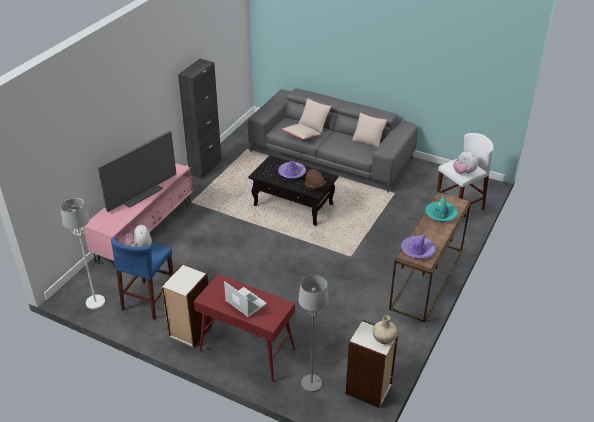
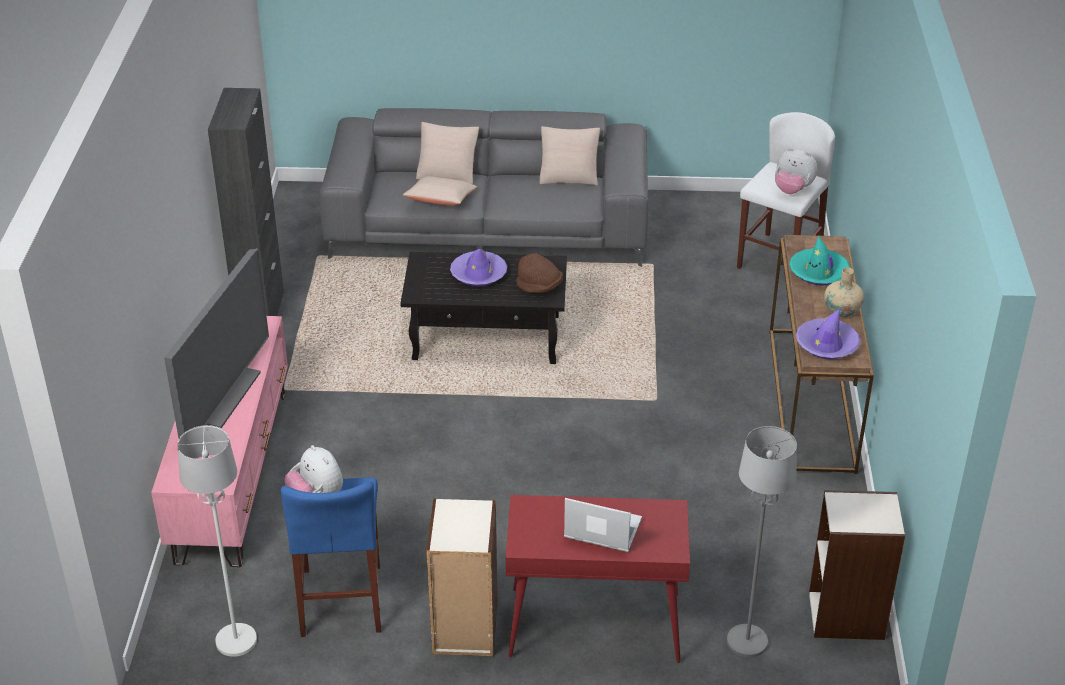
camera: 25 degrees left, 0 degrees up
(384, 339) = (882, 509): beige vase -> beige vase (842, 310)

